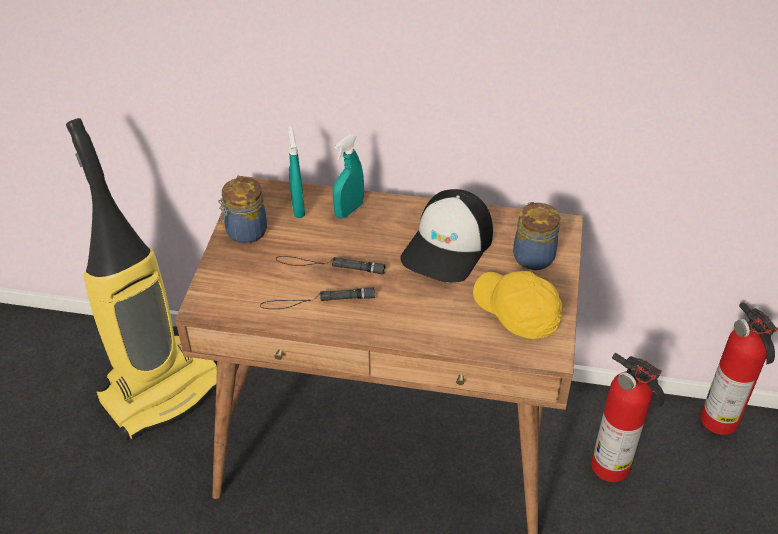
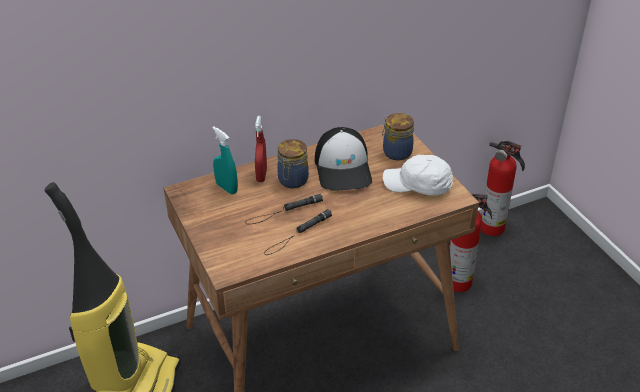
camera: 35 degrees left, 5 degrees down
(245, 232) = (207, 218): jar -> jar (292, 181)
(349, 210) = (261, 175): turquoise spray bottle -> red spray bottle
(516, 312) = (418, 185): yellow cap -> white cap

